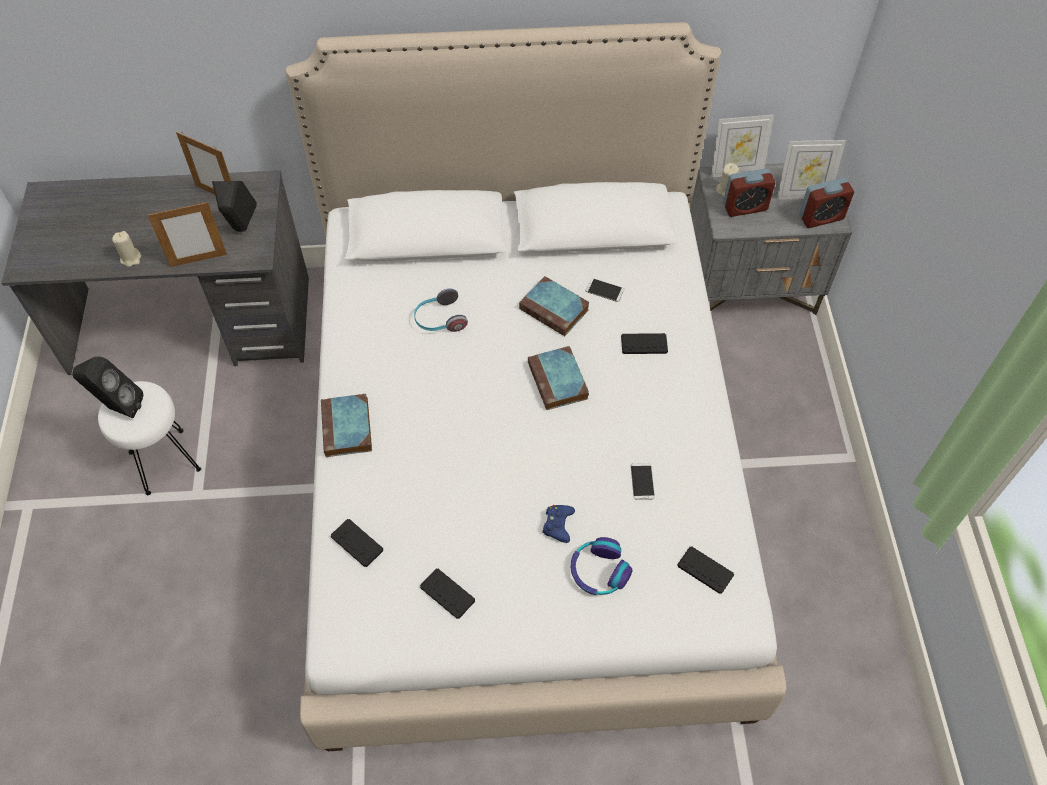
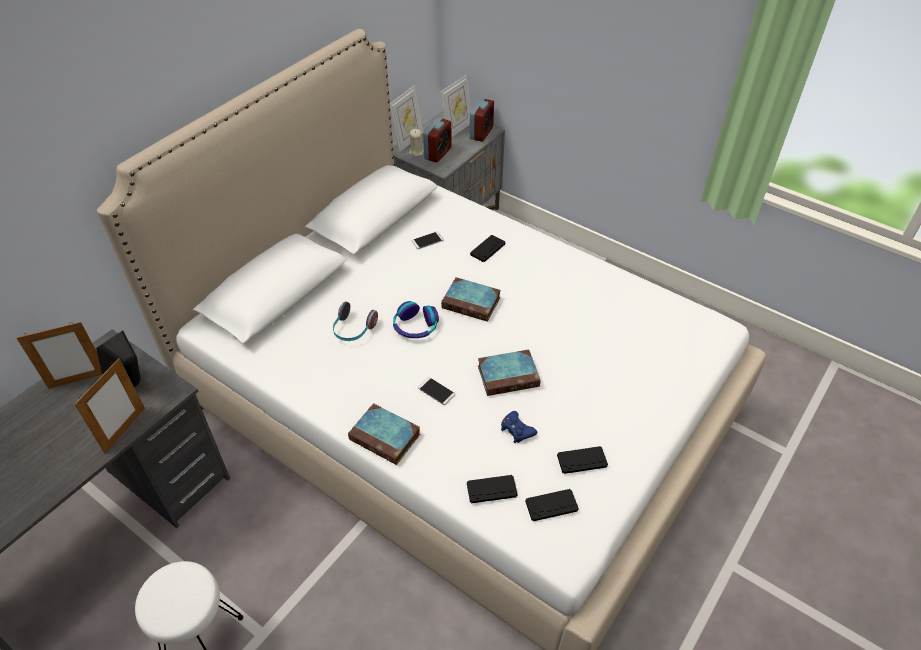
camera: 50 degrees left, 10 degrees down
(118, 407) = (159, 607): black speaker -> none
(131, 258) = (58, 476): beige candle -> none
(555, 310) = (415, 270): book -> book (509, 375)
(558, 525) = (580, 370): blue game controller -> blue game controller (517, 430)
(599, 571) = (633, 371): headphones -> headphones (415, 326)
(642, 481) = (586, 311): phone -> phone (436, 391)
(705, 570) = (674, 322): black game controller -> black game controller (551, 505)

